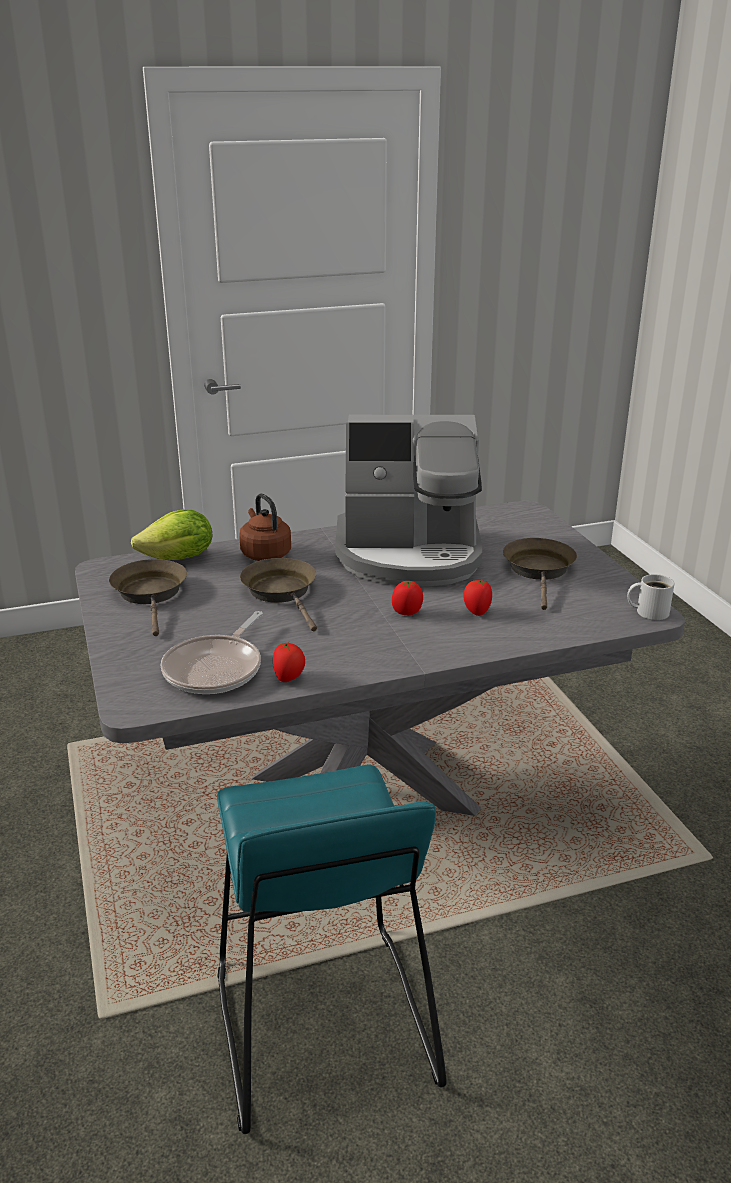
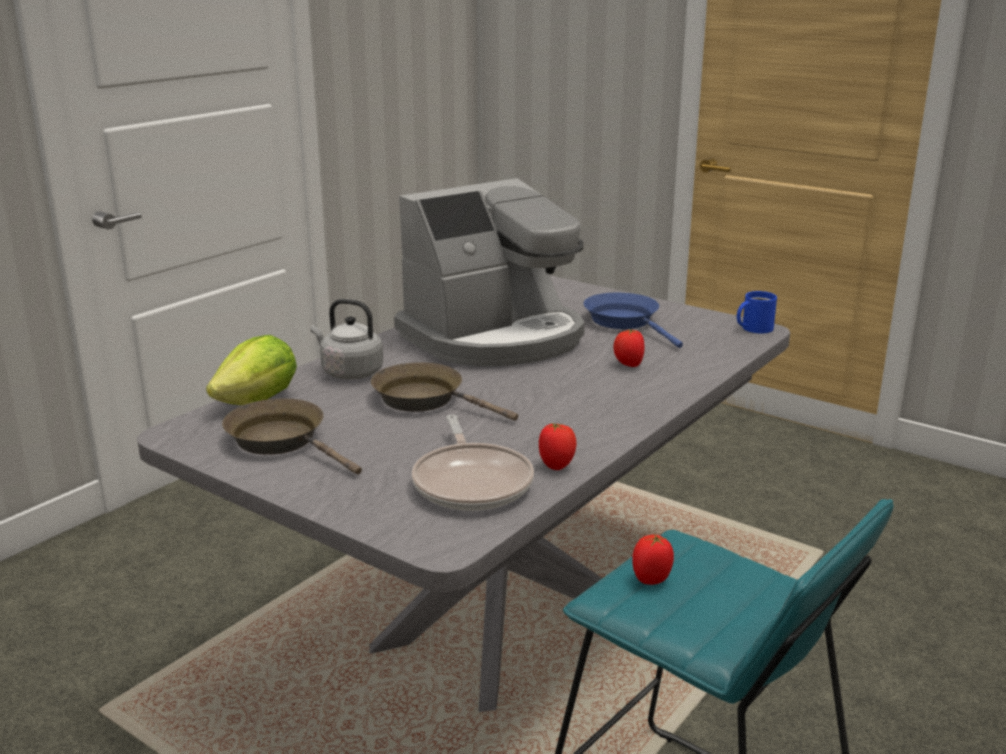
camera: 35 degrees left, 5 degrees down
(264, 554) = (349, 372): brown kettle -> grey kettle
(407, 612) = (571, 382): tomato -> tomato (652, 579)
(539, 571) = (625, 322): brown frying pan -> blue frying pan
(649, 611) = (754, 328): white mug -> blue mug

